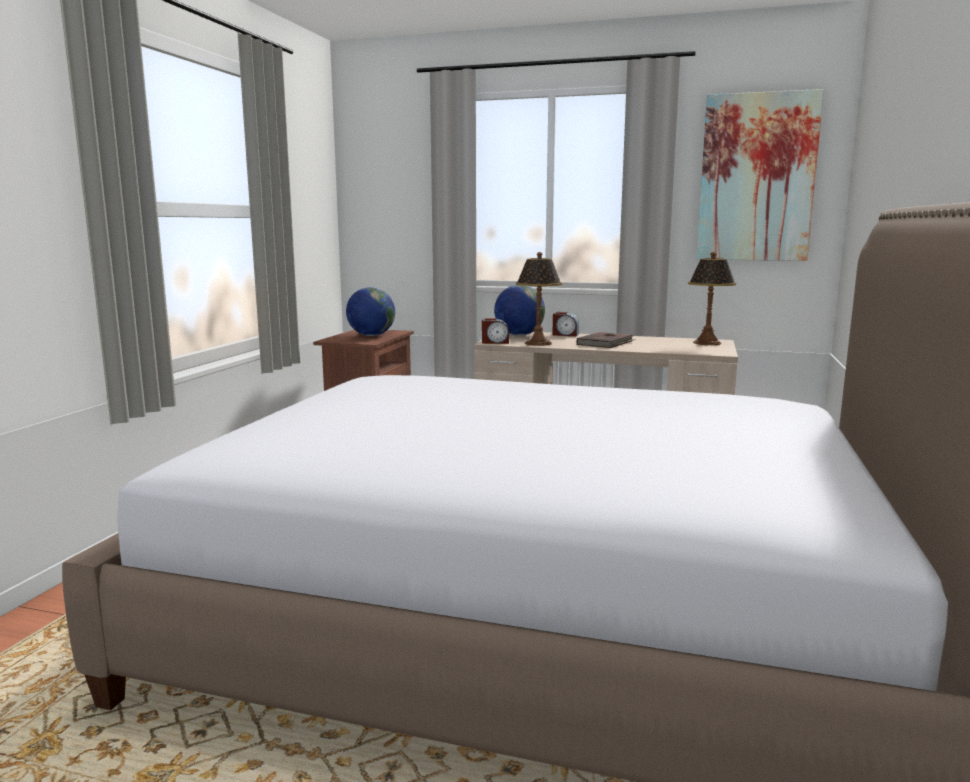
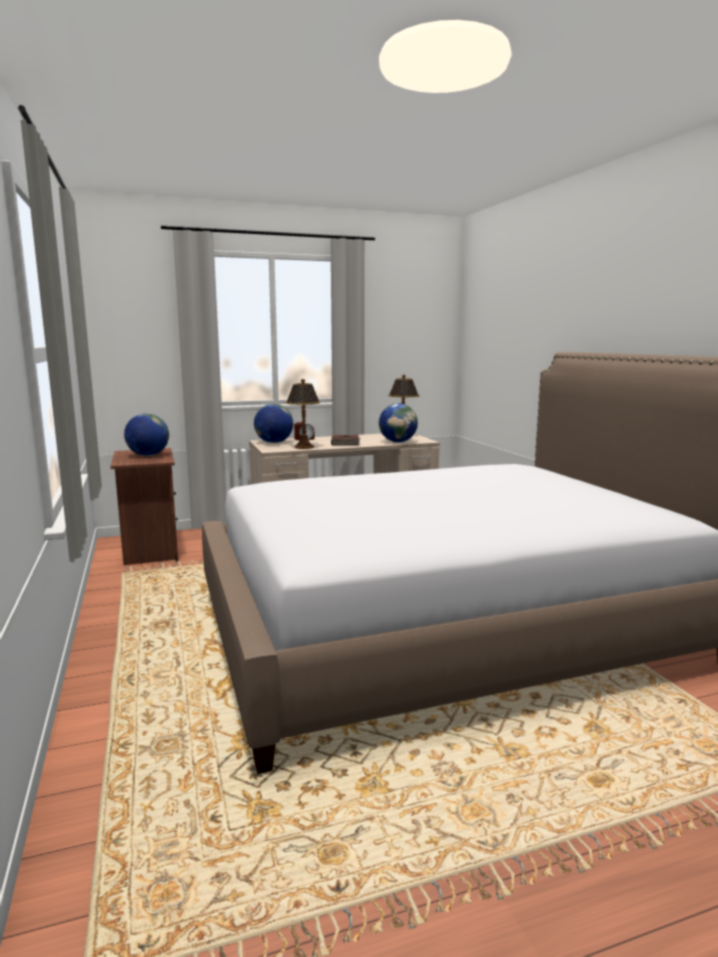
camera: 35 degrees left, 0 degrees up
(495, 342) = (273, 449): alarm clock -> none
(676, 350) = (398, 442): none -> globe
(757, 178) = (411, 324): picture -> none

